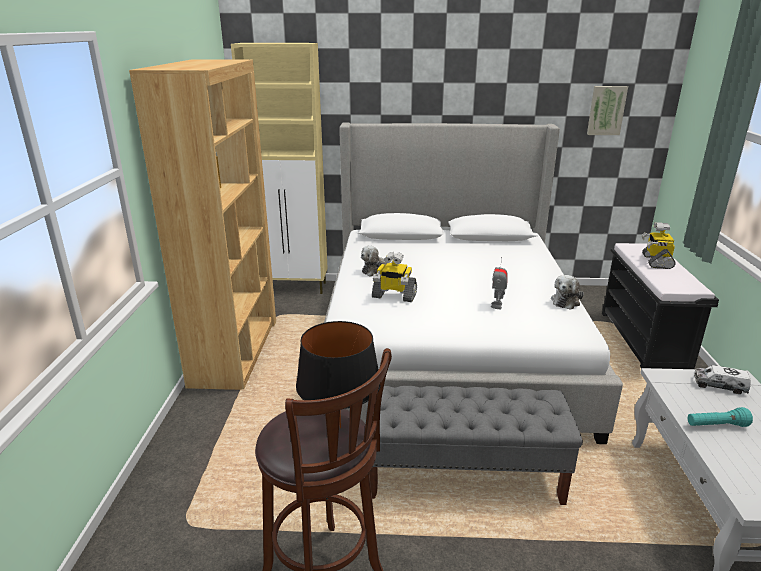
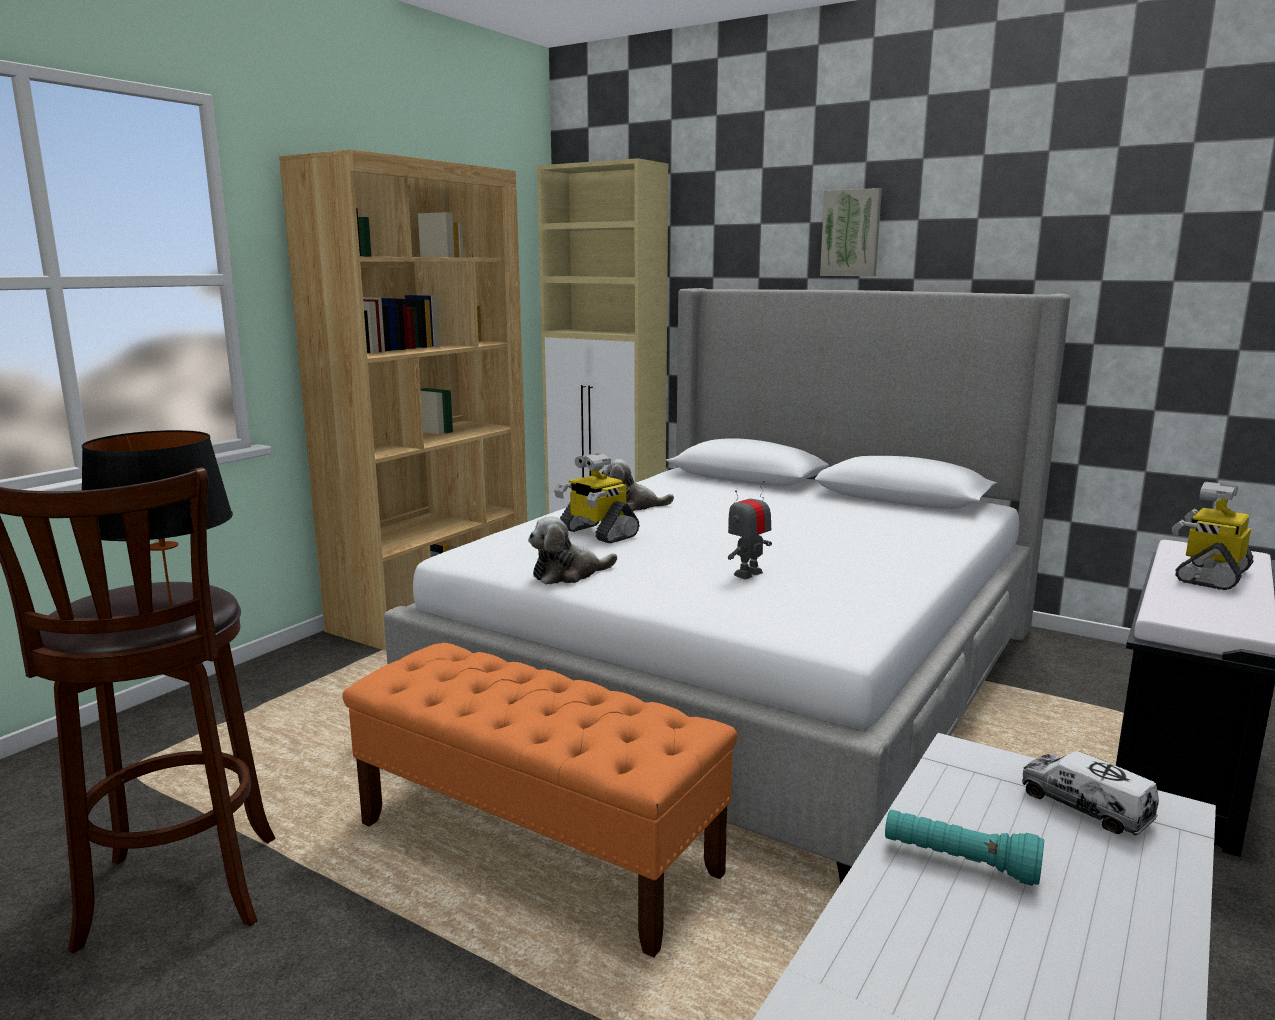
camera: 30 degrees right, 10 degrees down
(464, 476) = (537, 849): grey bench -> orange bench
(566, 301) = (893, 593): plush toy -> plush toy (568, 574)
(606, 110) = (1192, 269): picture -> picture (851, 233)

